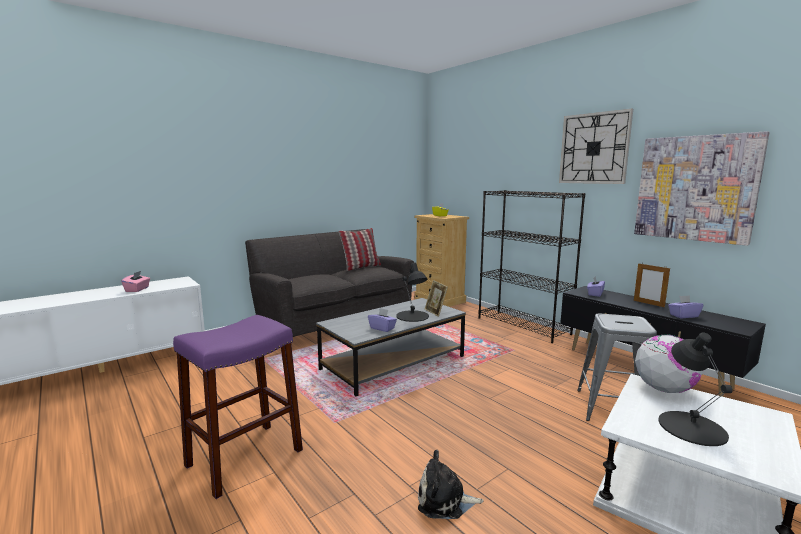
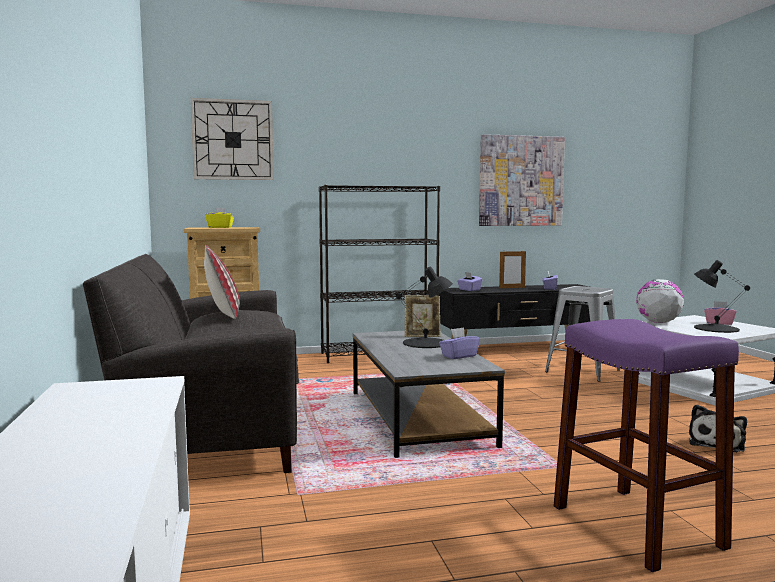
camera: 65 degrees left, 5 degrees down
(137, 289) = (114, 420): pink tissue box -> pink tissue box (719, 323)
(594, 148) = (430, 140): wall clock -> wall clock (233, 140)

